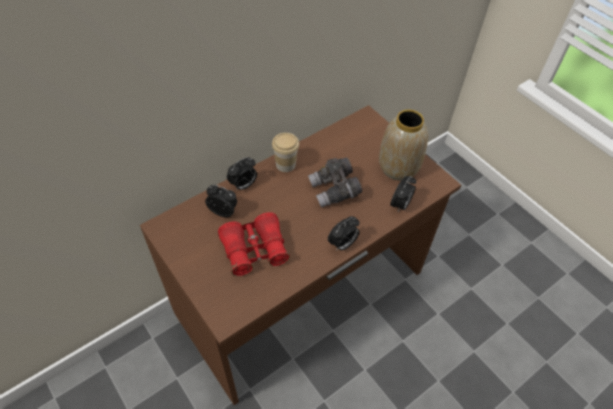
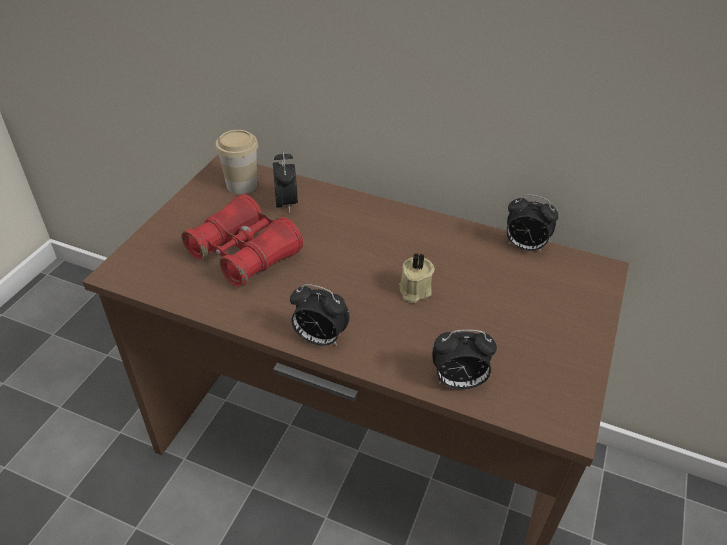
camera: 60 degrees right, 10 degrees down
(243, 185) = (343, 203): alarm clock -> alarm clock (524, 247)
(285, 164) = (414, 224): cup -> cup (241, 185)
(334, 191) = (413, 290): grey binoculars -> beige candle
(399, 167) = (537, 349): vase -> none

